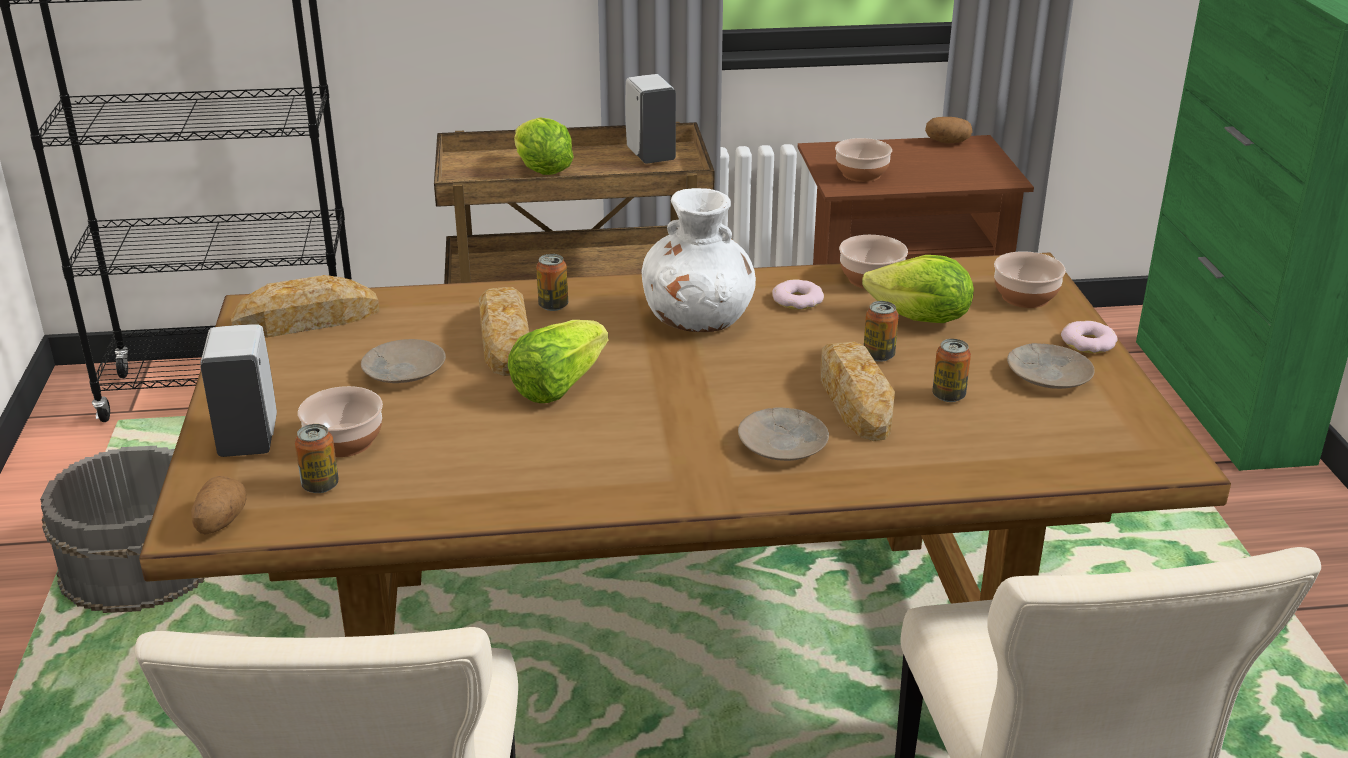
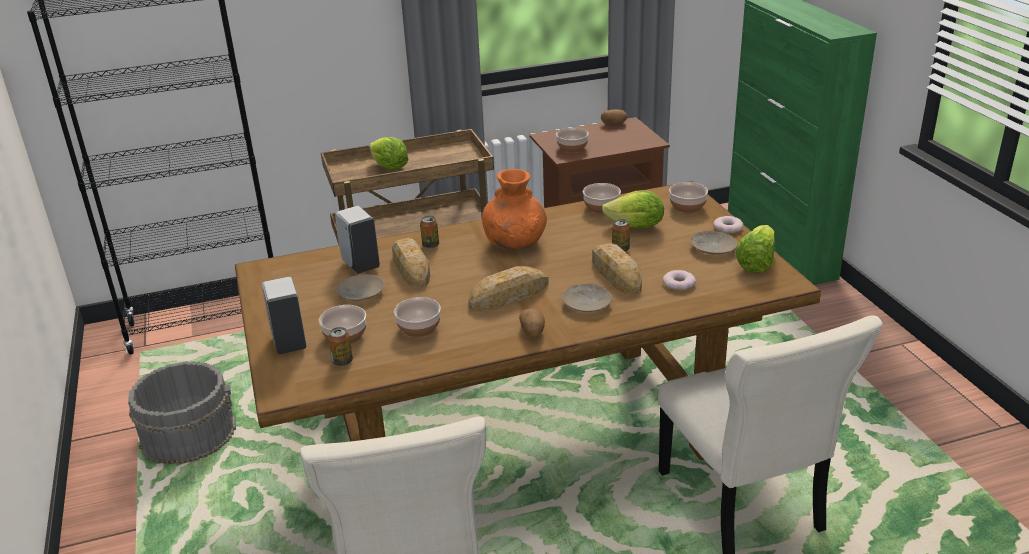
camera: 10 degrees left, 0 degrees up
(220, 522) = (295, 389): potato -> potato (532, 332)
(307, 320) = (291, 272): bread -> bread (509, 295)
(472, 446) = (418, 328): none -> bowl
(558, 385) = (452, 289): lettuce -> lettuce (756, 262)
(650, 156) = (449, 151): white soap dispenser -> white soap dispenser (360, 264)
(698, 320) = (515, 243): white vase -> orange vase
(798, 300) = (566, 225): donut -> donut (679, 283)
(948, 396) = (665, 266): can -> none

